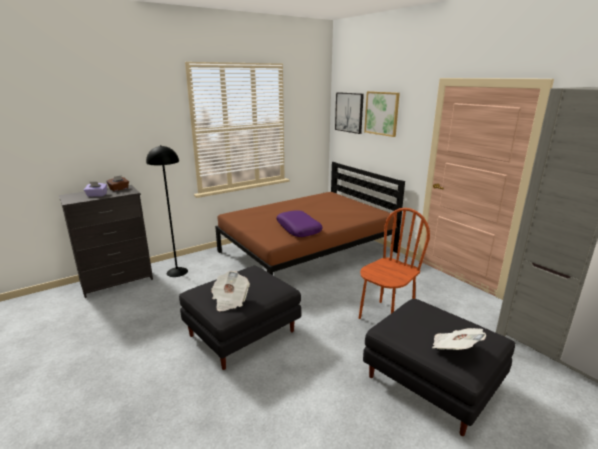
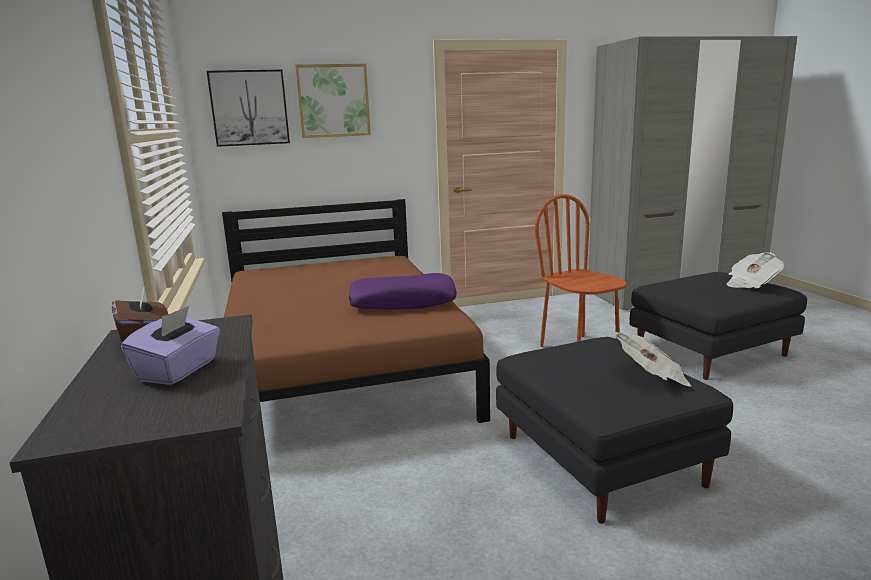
camera: 70 degrees left, 5 degrees down
(177, 272) = (278, 541): black floor lamp -> none

